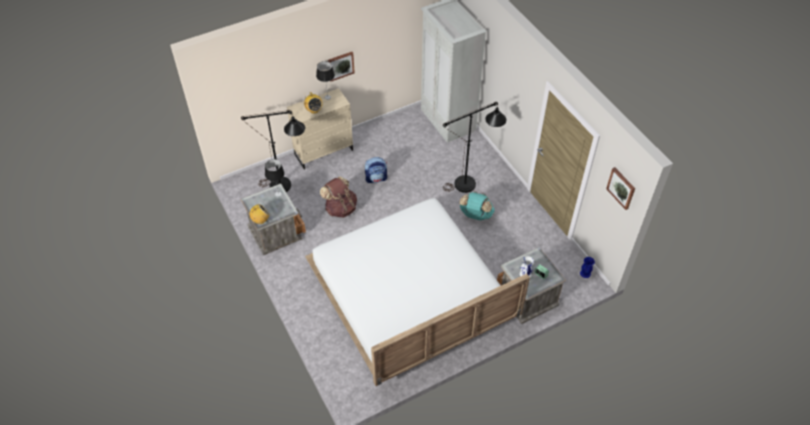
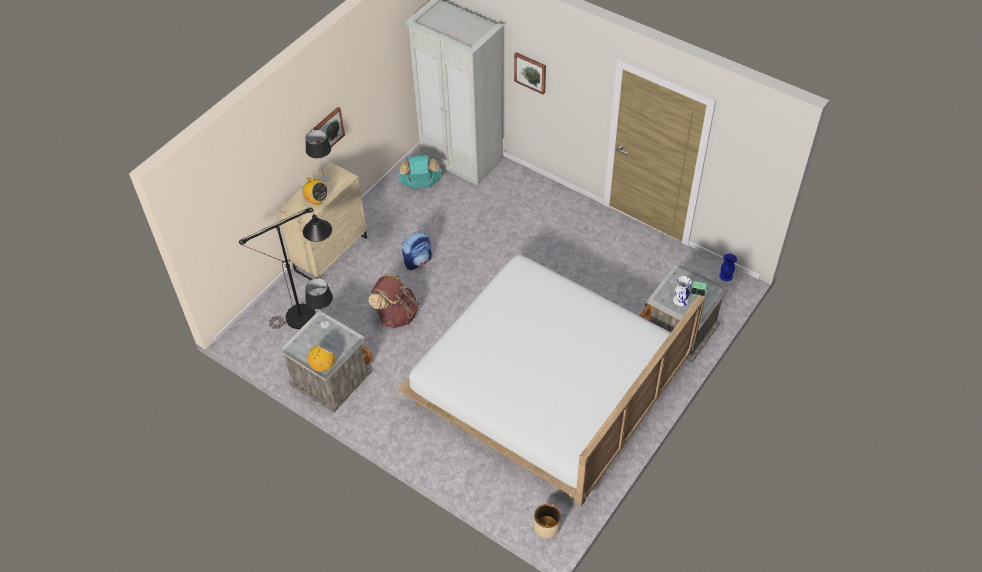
camera: 25 degrees left, 0 degrees up
(351, 390) = (546, 526): none -> beige planter
(471, 183) = (535, 223): black floor lamp -> none
(475, 215) = (564, 258): turquoise backpack -> turquoise backpack (420, 184)
(621, 188) = (761, 153): picture -> picture (530, 72)

